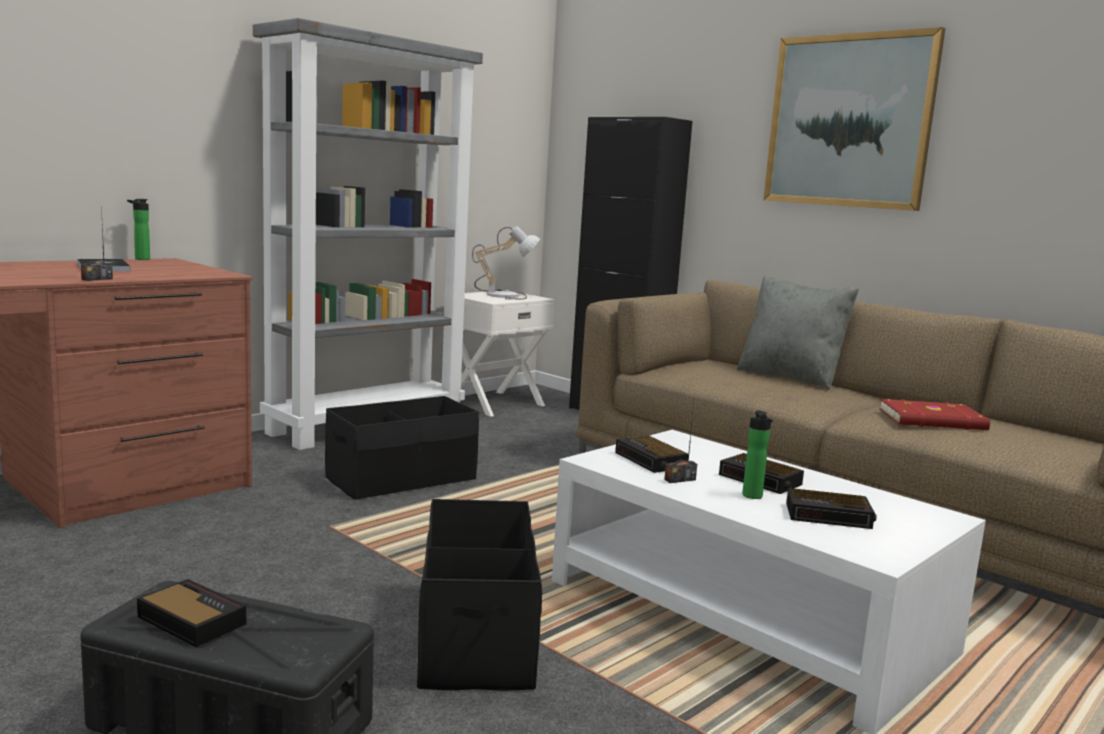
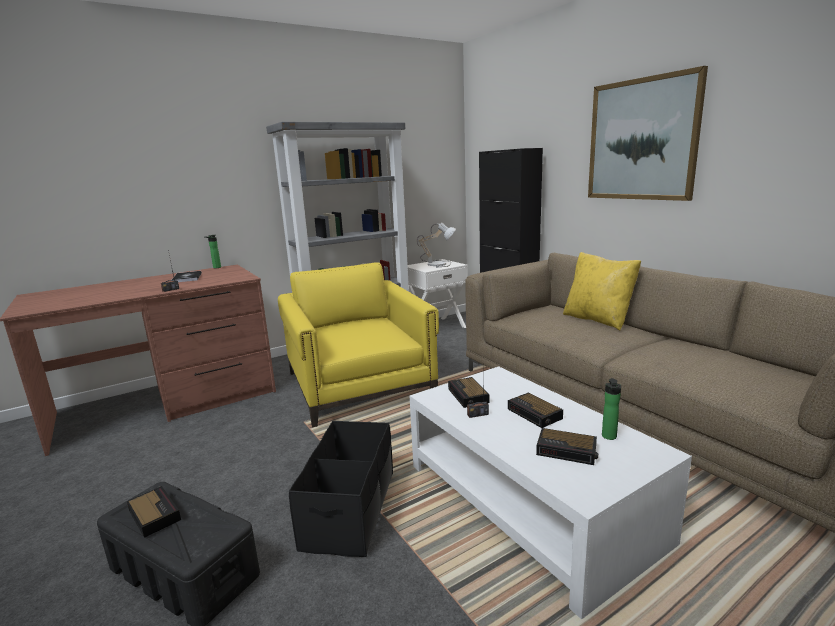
camera: 15 degrees right, 5 degrees up
(402, 479) = (359, 385): black storage box -> yellow armchair
(753, 497) = (520, 431): bottle -> bottle (609, 437)
(790, 377) = (598, 320): grey pillow -> yellow pillow
(933, 420) = (684, 359): red book -> none

